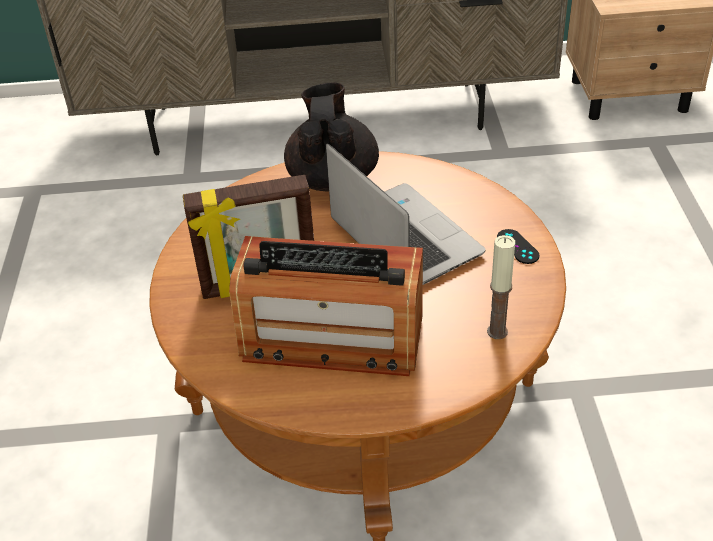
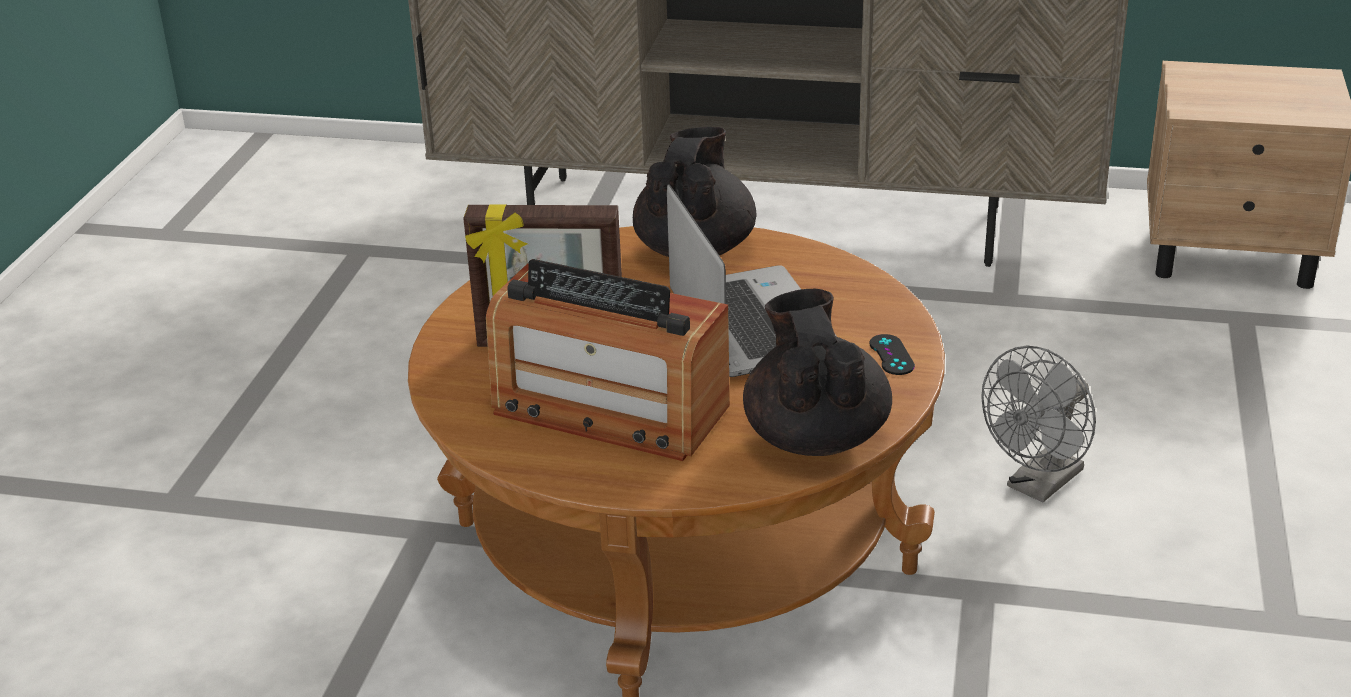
camera: 15 degrees right, 10 degrees down
(497, 331) = (815, 436): candle -> black teapot
(583, 295) = (1038, 485): none -> grey fan

